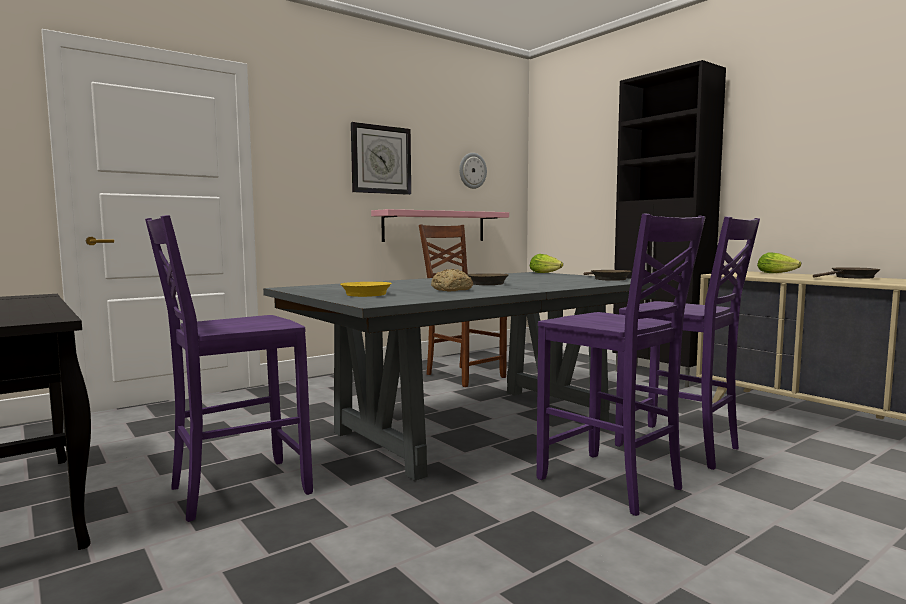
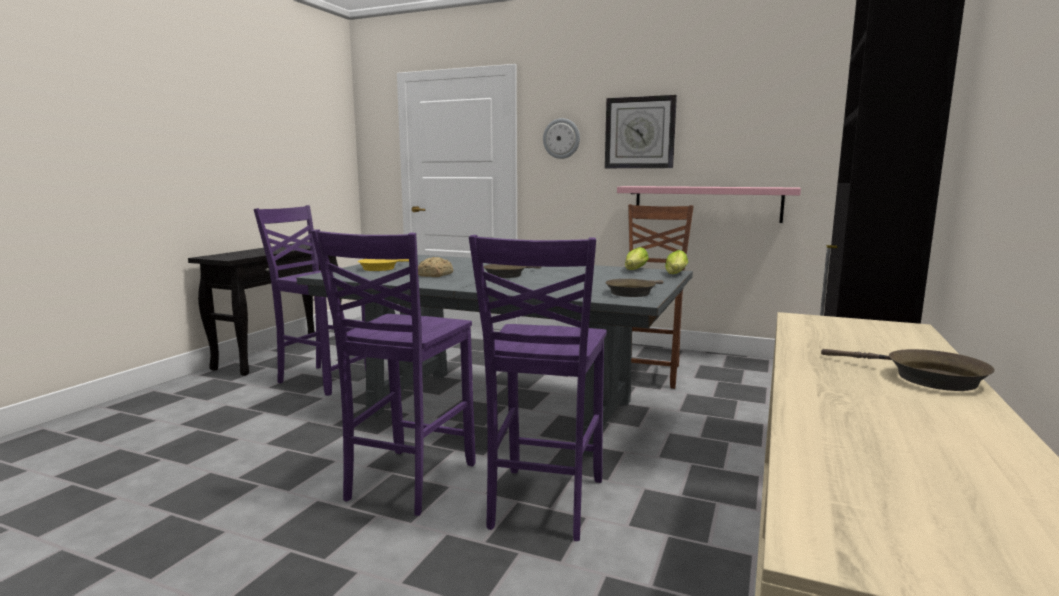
camera: 60 degrees right, 5 degrees up
(472, 170) = (772, 133): wall clock -> wall clock (561, 138)
(778, 273) = (915, 340): lettuce -> lettuce (634, 270)

